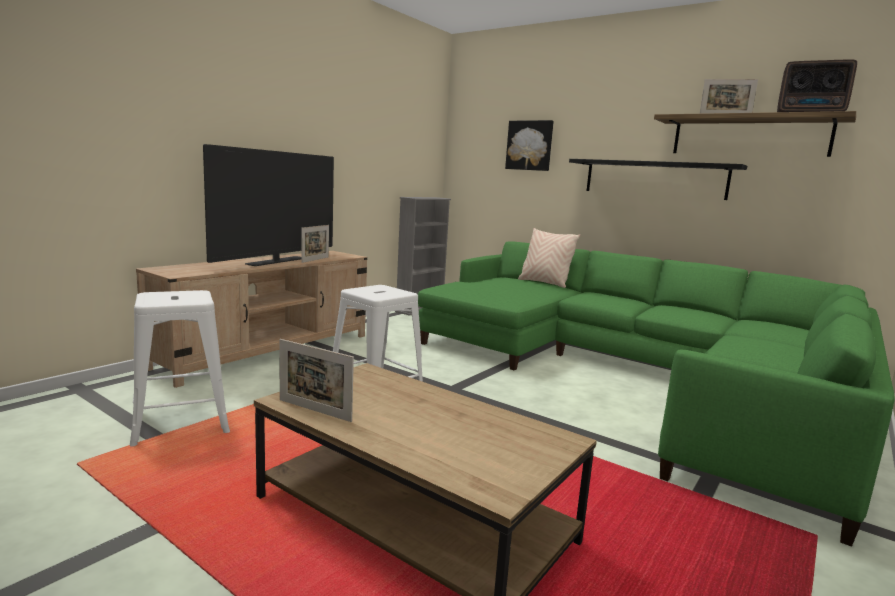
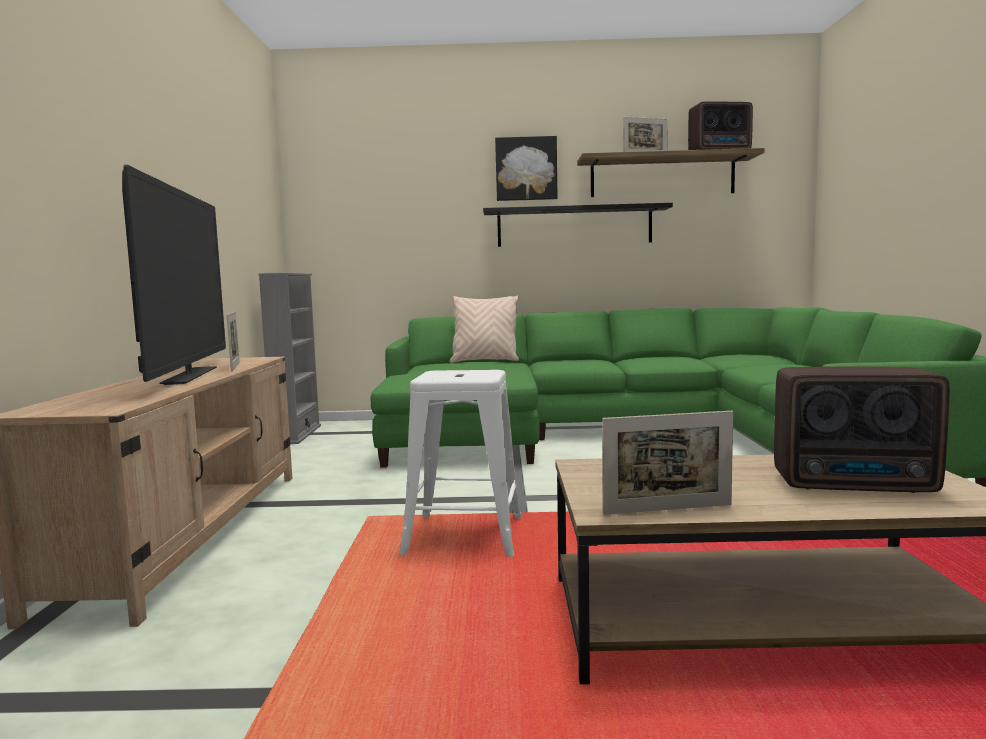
camera: 35 degrees left, 5 degrees down
(180, 422) = (260, 661): white stool -> none
(463, 444) = (857, 485): none -> radio
(529, 145) = (414, 196): picture -> picture (526, 169)

